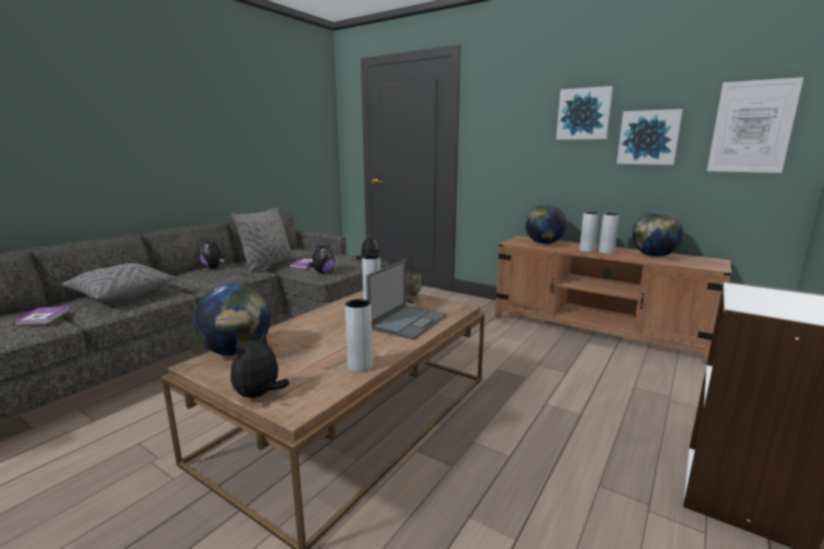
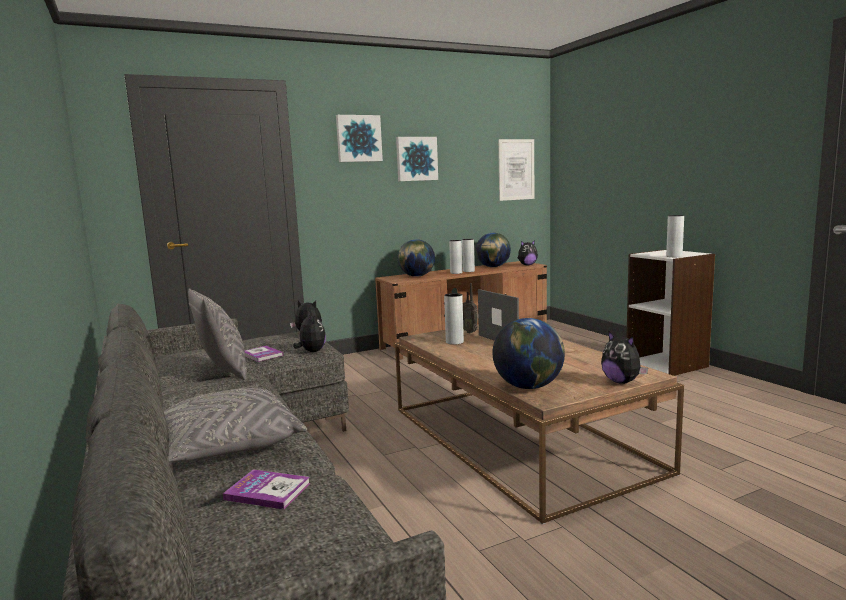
camera: 60 degrees left, 5 degrees down
(214, 268) = (182, 394): plush toy -> plush toy (527, 265)
(360, 366) = (590, 355): grey vase -> grey vase (674, 256)
(648, 137) = (463, 178): picture -> picture (358, 138)

